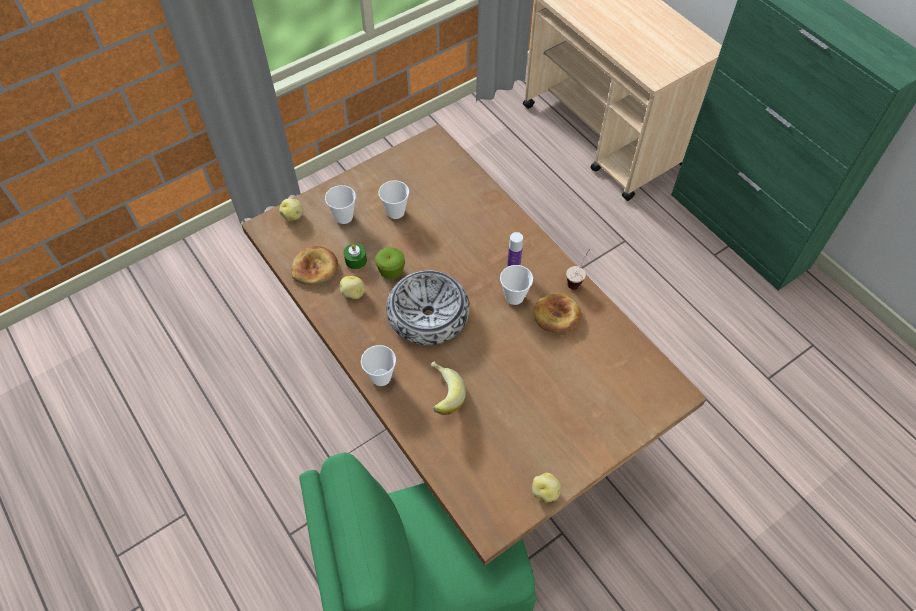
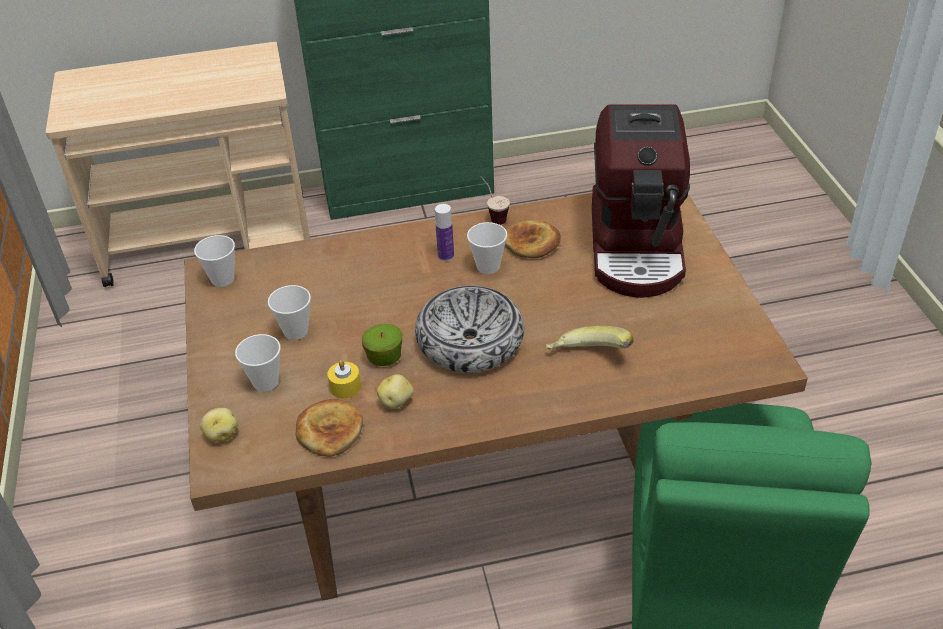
camera: 65 degrees left, 15 degrees down
(356, 260) = (345, 387): green candle -> yellow candle
(381, 377) = (537, 405): cup -> cup (222, 279)
(545, 491) = (740, 310): potato -> none
(589, 392) = (638, 247): none -> coffee machine

